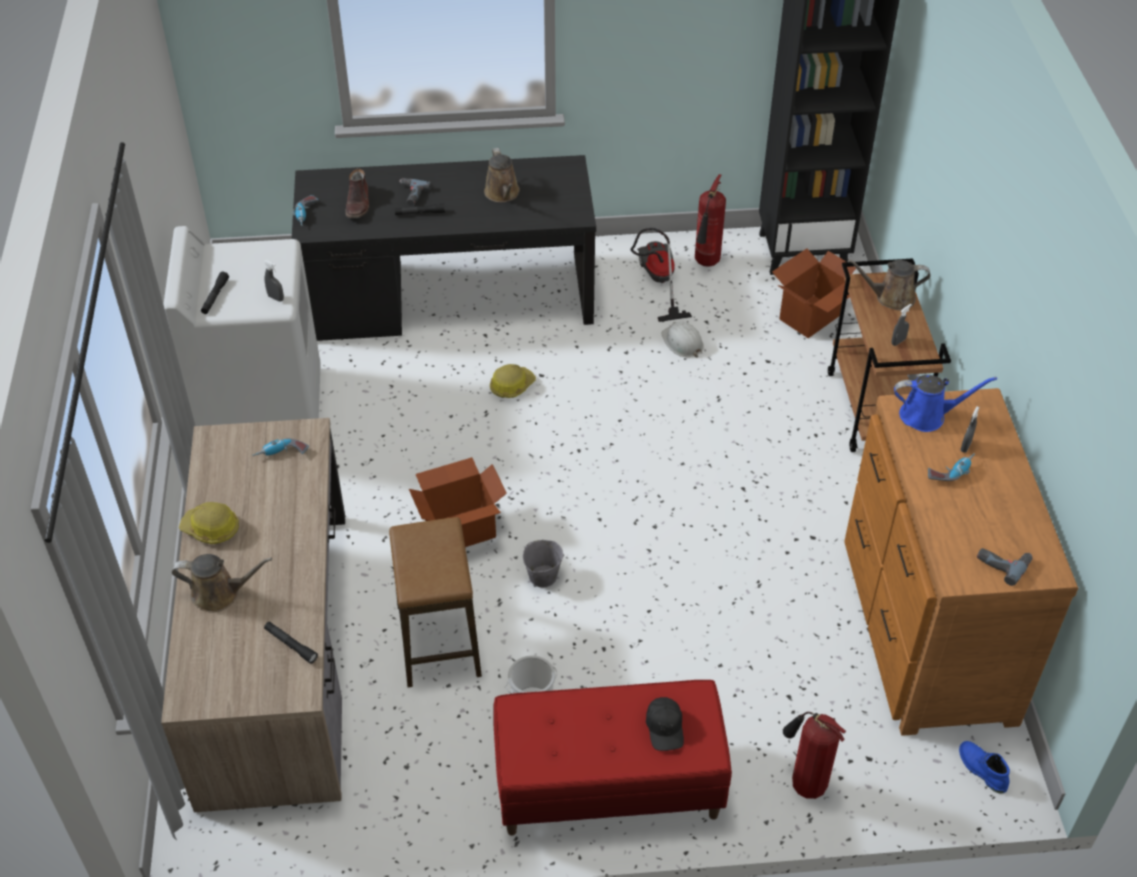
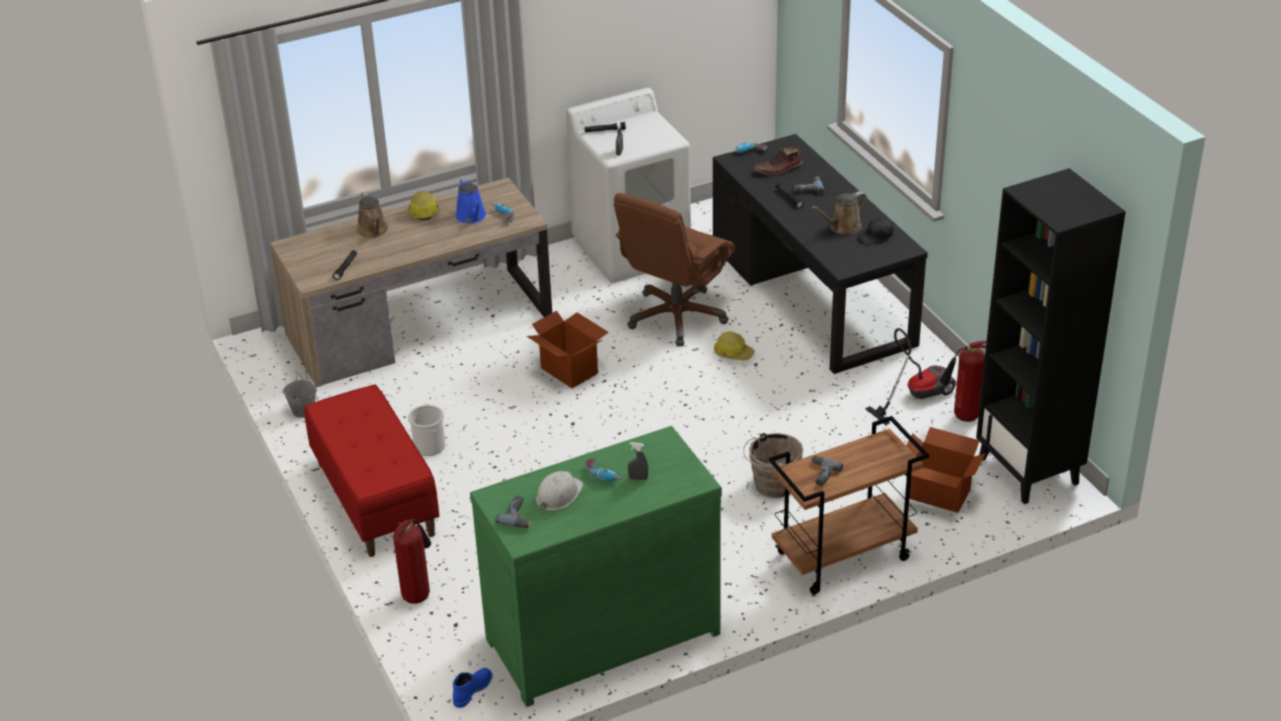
camera: 70 degrees right, 10 degrees down
(417, 410) = (676, 317): none -> brown office chair
(439, 641) = (463, 390): stool -> none
(542, 577) = (546, 420): grey bucket -> grey bucket (303, 411)
(665, 727) = (380, 462): black cap -> black cap (876, 236)
(682, 342) = (848, 427): white hard hat -> white hard hat (558, 495)
(745, 425) = (771, 485): none -> brown bucket
(891, 298) = (876, 459): brown watering can -> none
(898, 341) = (820, 474): grey spray bottle -> power drill
(925, 630) = (600, 634): brown dresser -> green dresser
(927, 416) = (662, 453): blue watering can -> blue watering can (472, 217)

